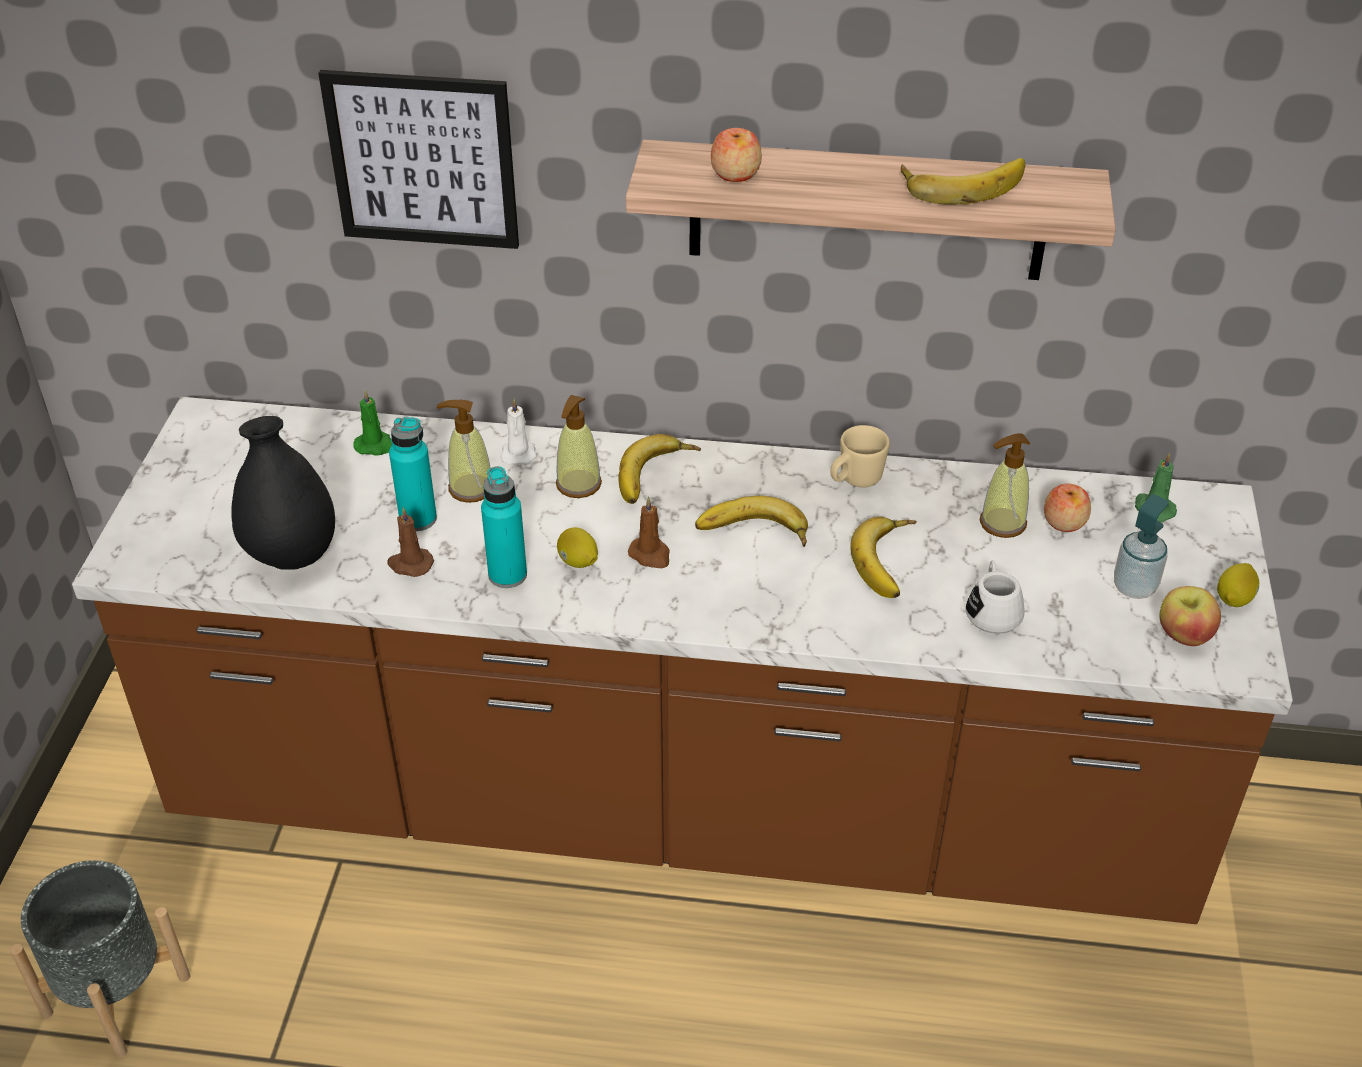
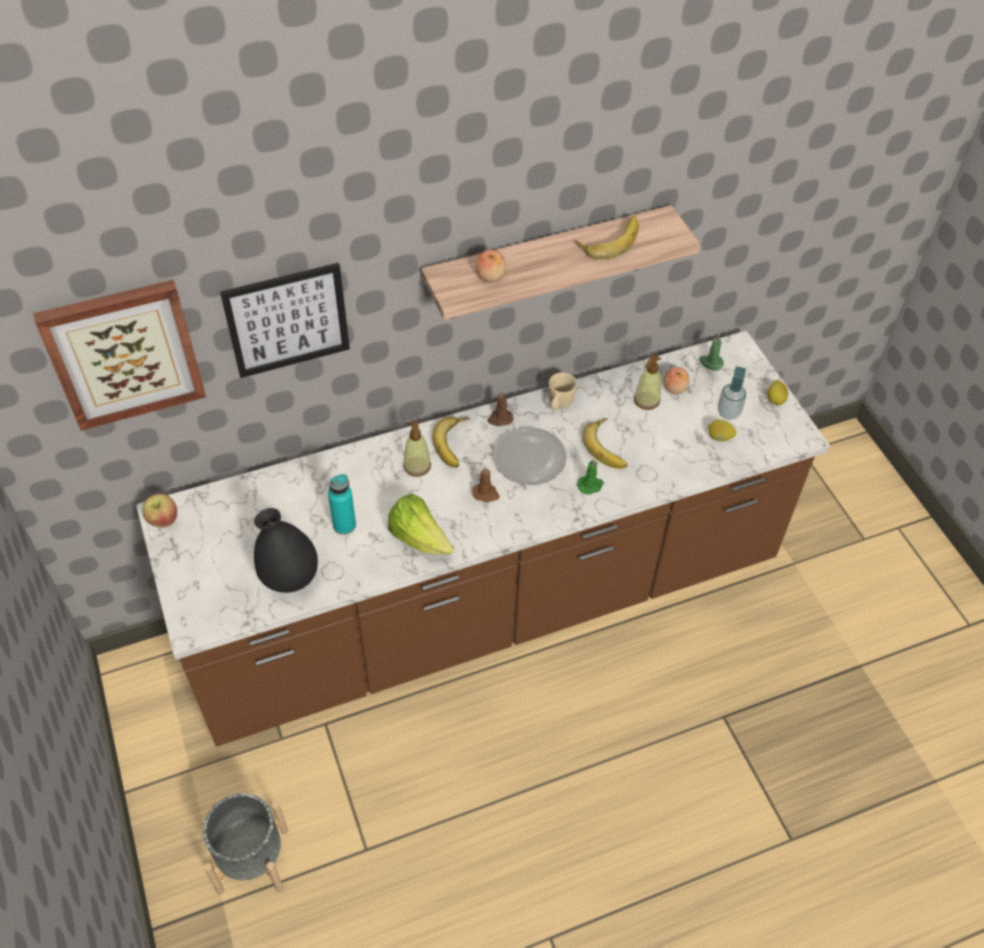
camera: 30 degrees left, 10 degrees up
(178, 128) = (124, 353): none -> picture
(376, 446) = (284, 489): green candle -> green candle (590, 485)
(410, 564) = (361, 555): brown candle -> brown candle (500, 419)
(470, 488) = (359, 493): soap dispenser -> none
(507, 575) = (419, 538): turquoise bottle -> lettuce
(518, 453) = (369, 460): white candle -> none
(578, 562) = (451, 514): lemon -> lemon (719, 437)
(752, 534) = (529, 459): banana -> plate
(992, 610) = (672, 453): white mug -> none
(1183, 635) = (765, 430): apple -> apple (163, 520)

